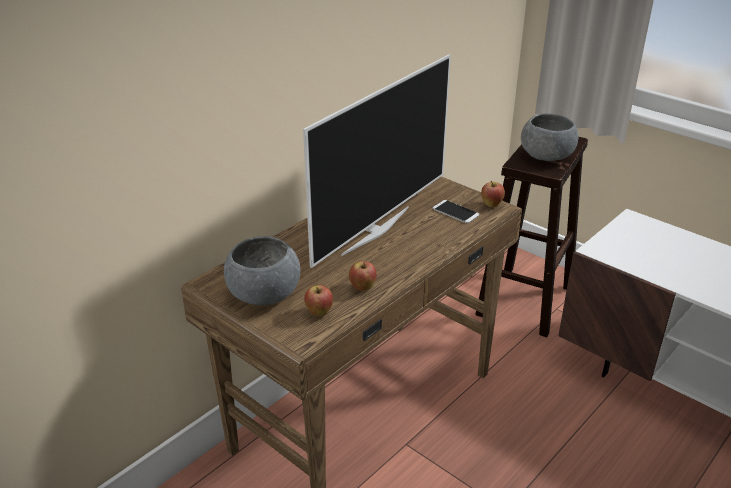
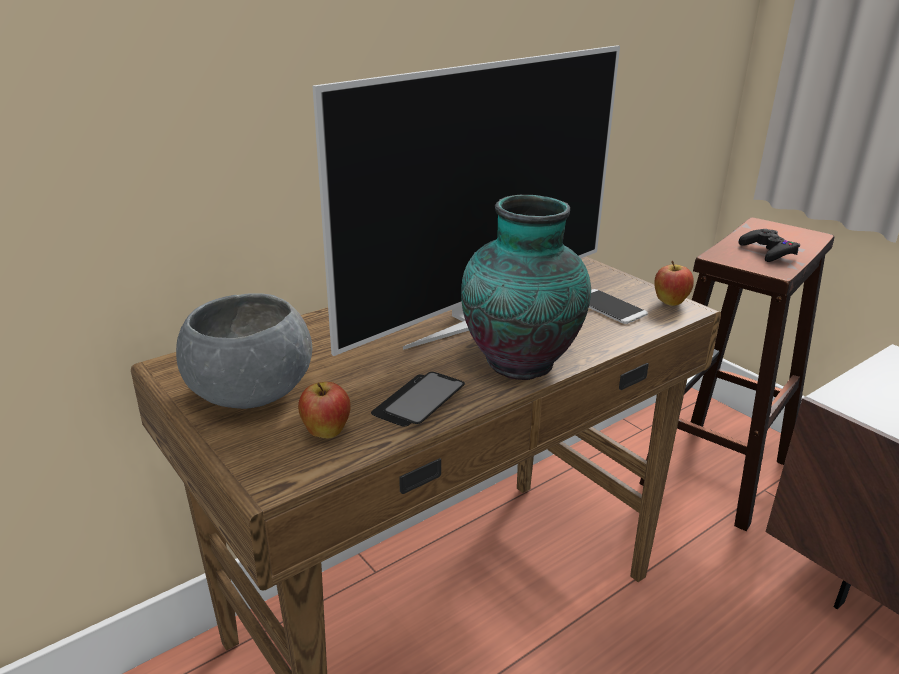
camera: 10 degrees right, 5 degrees down
(362, 288) = (418, 401): apple -> phone
(413, 255) = (522, 361): none -> vase
(546, 157) = (768, 251): grey bowl -> black game controller

